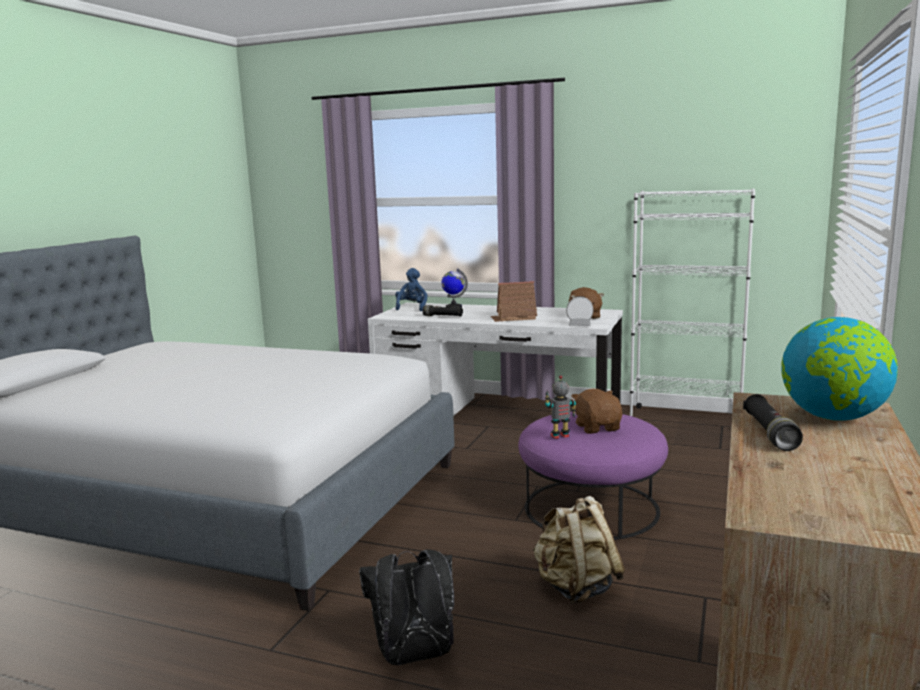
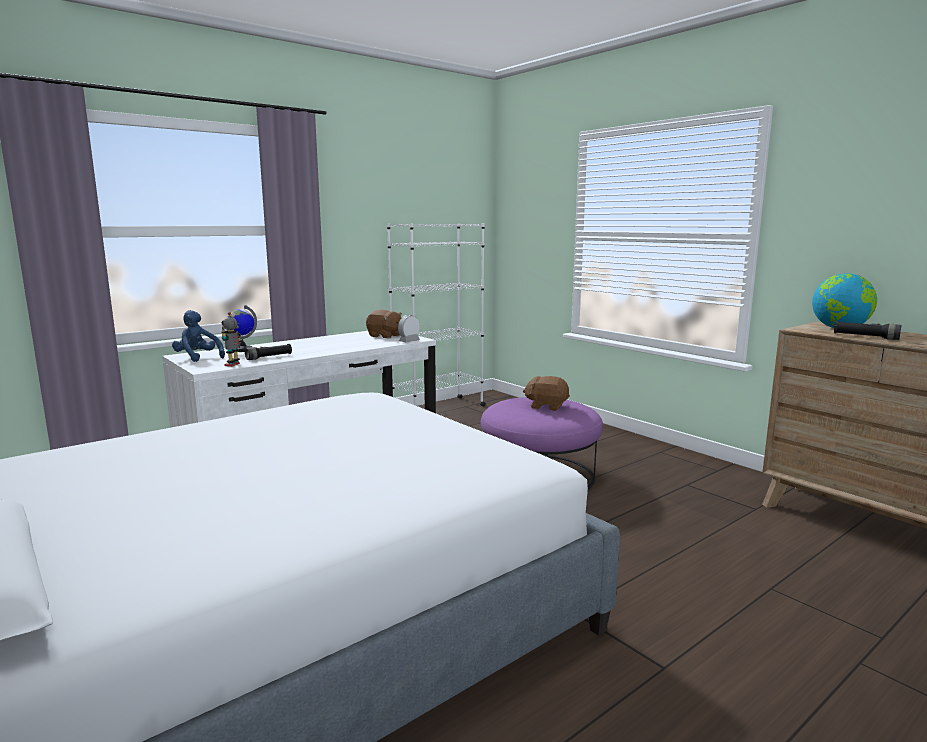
camera: 60 degrees left, 0 degrees up
(414, 657) = (711, 597): black backpack -> none
(514, 318) = (337, 346): toy house -> none
(560, 436) = (550, 418): toy robot -> toy robot (233, 365)
(576, 588) = (649, 514): beige backpack -> none

